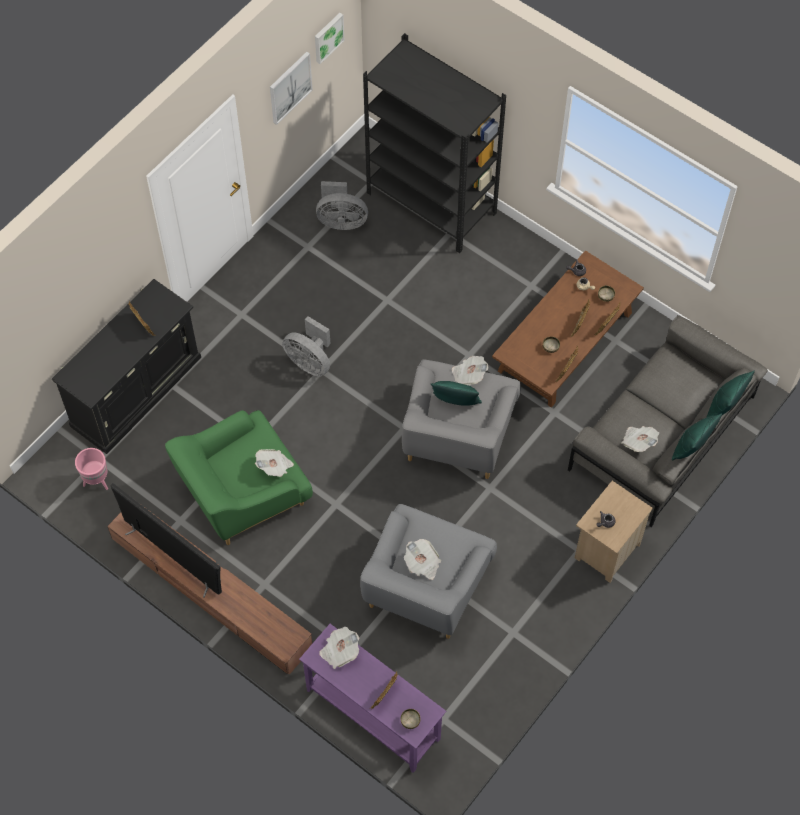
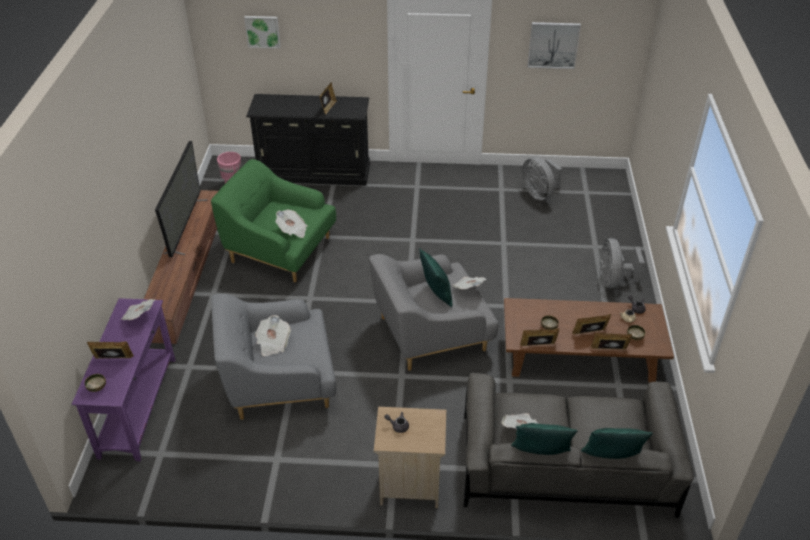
camera: 55 degrees right, 20 degrees down
(310, 362) = (413, 231): grey fan -> grey fan (613, 280)
(328, 37) = (607, 31): picture -> picture (262, 31)
(431, 203) = (607, 226): black bookcase -> none

